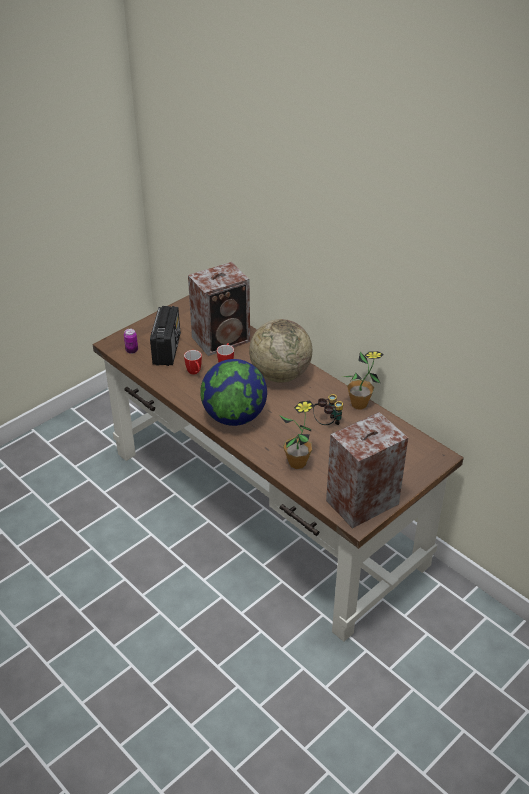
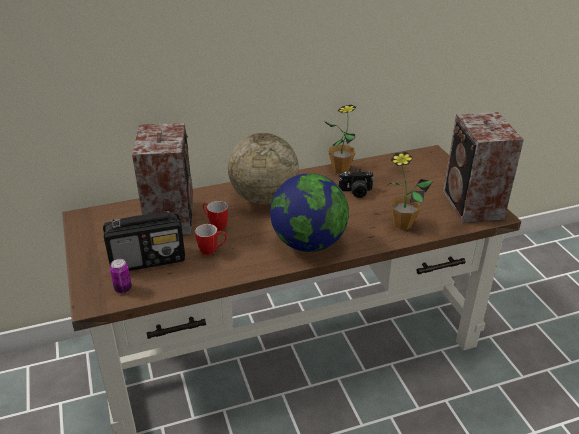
camera: 65 degrees left, 5 degrees down
(167, 349) = (148, 260): radio -> radio turned 135 degrees clockwise
(327, 423) = (356, 192): binoculars -> camera

